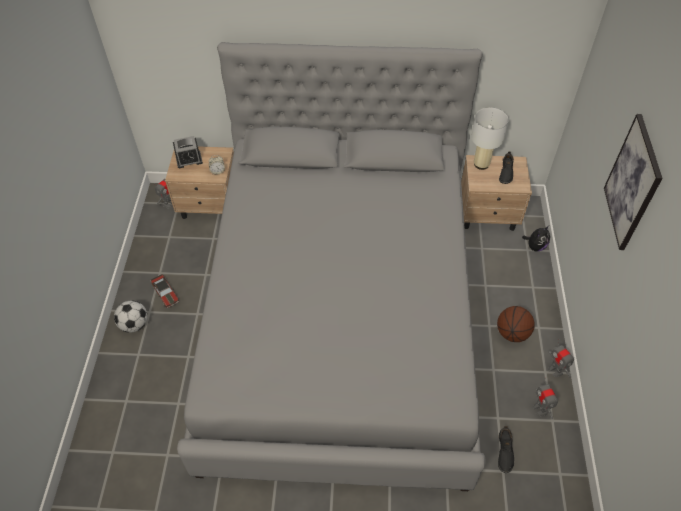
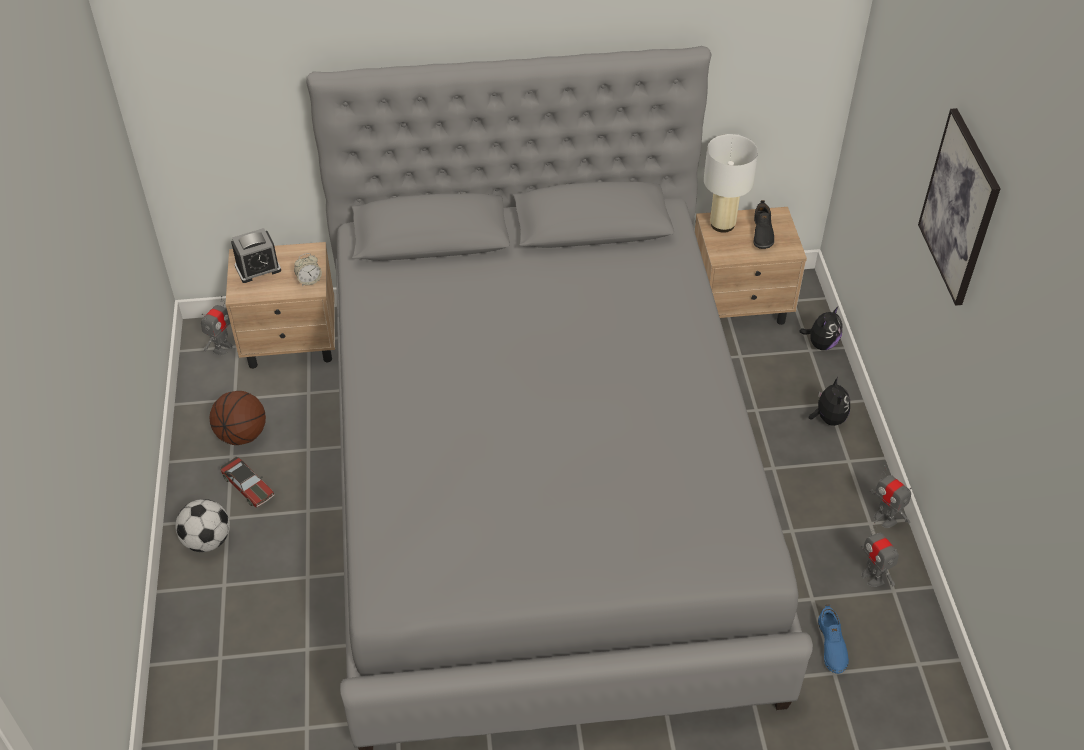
camera: 10 degrees left, 5 degrees down
(504, 452) = (831, 645): black shoe -> blue shoe
(512, 332) = (810, 473): basketball -> basketball (242, 434)
(530, 297) = (828, 418): none -> plush toy

